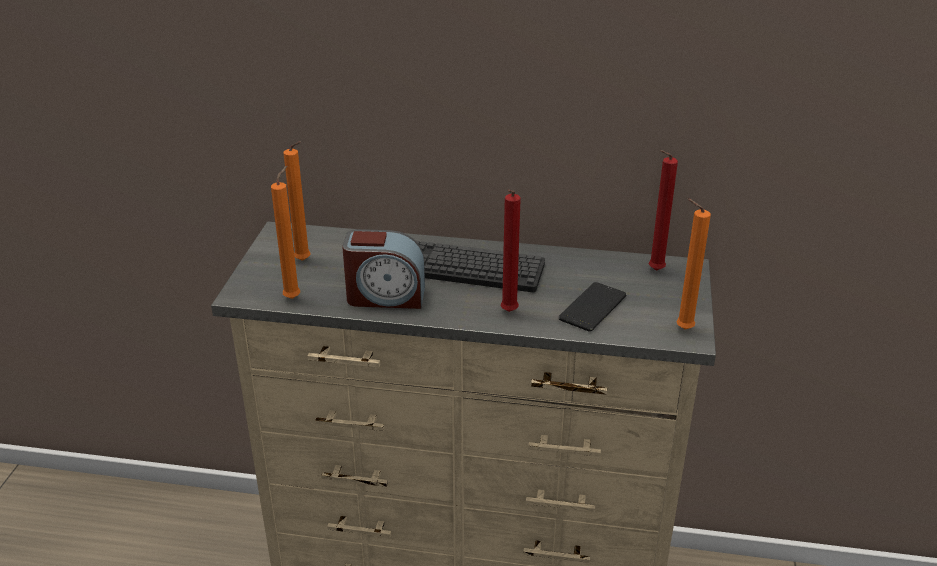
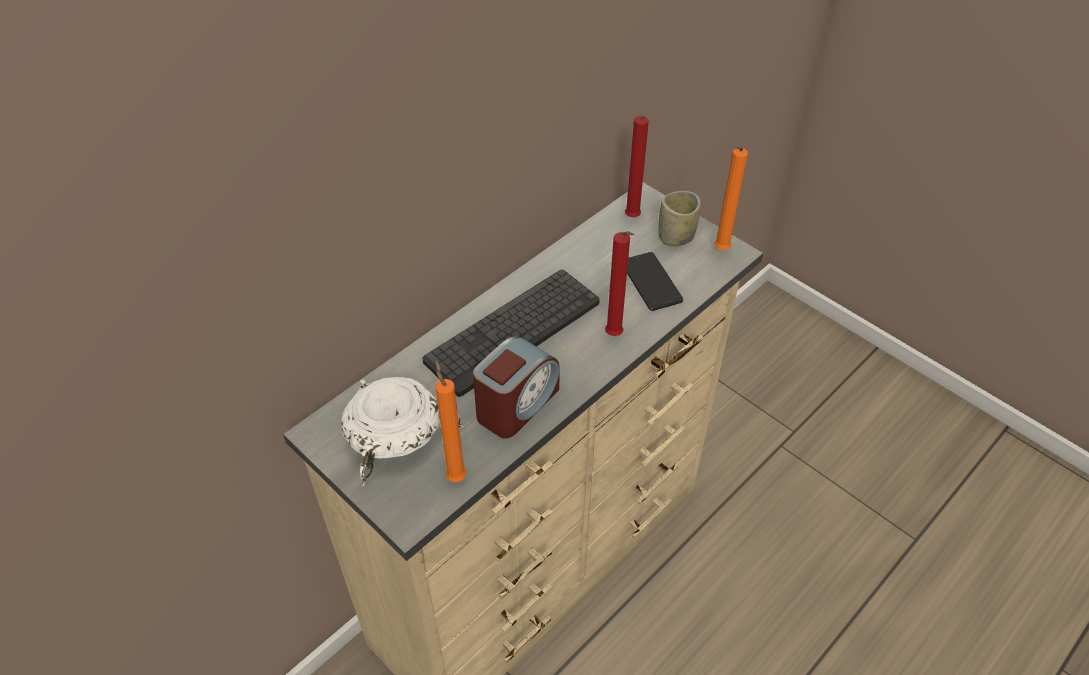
camera: 55 degrees left, 15 degrees up
(304, 261) = (397, 438): orange candle -> white bowl
(665, 300) = (676, 237): none -> cup

